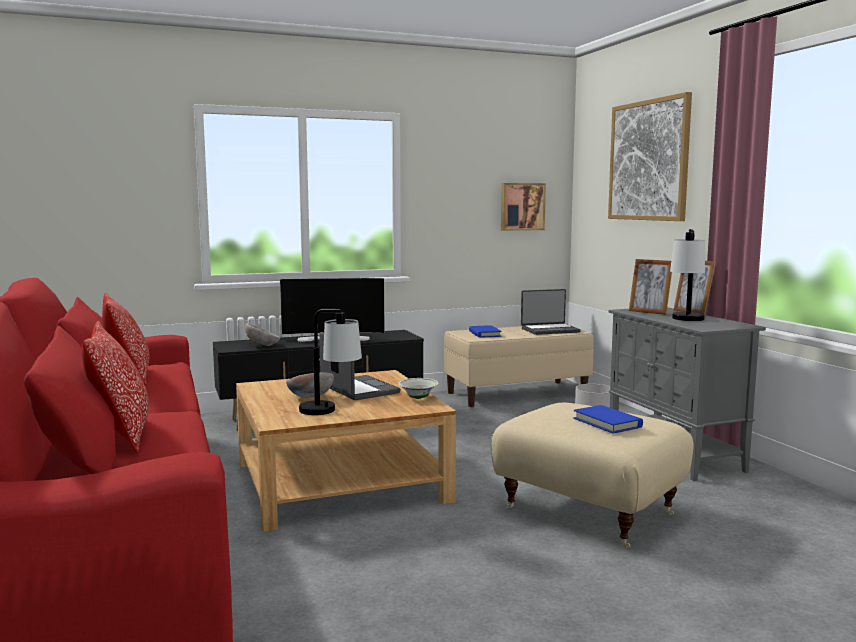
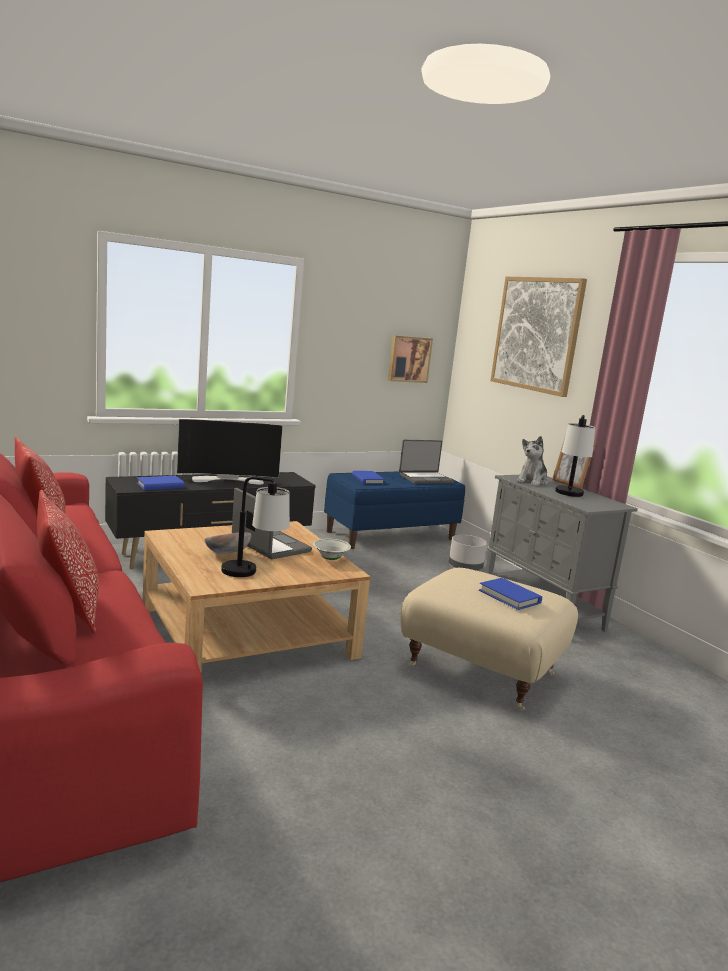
camera: 10 degrees left, 5 degrees up
(263, 346) = (160, 486): bowl -> blue book
(517, 393) = (391, 535): beige bench -> blue bench
(649, 312) = (532, 481): picture frame -> plush toy

